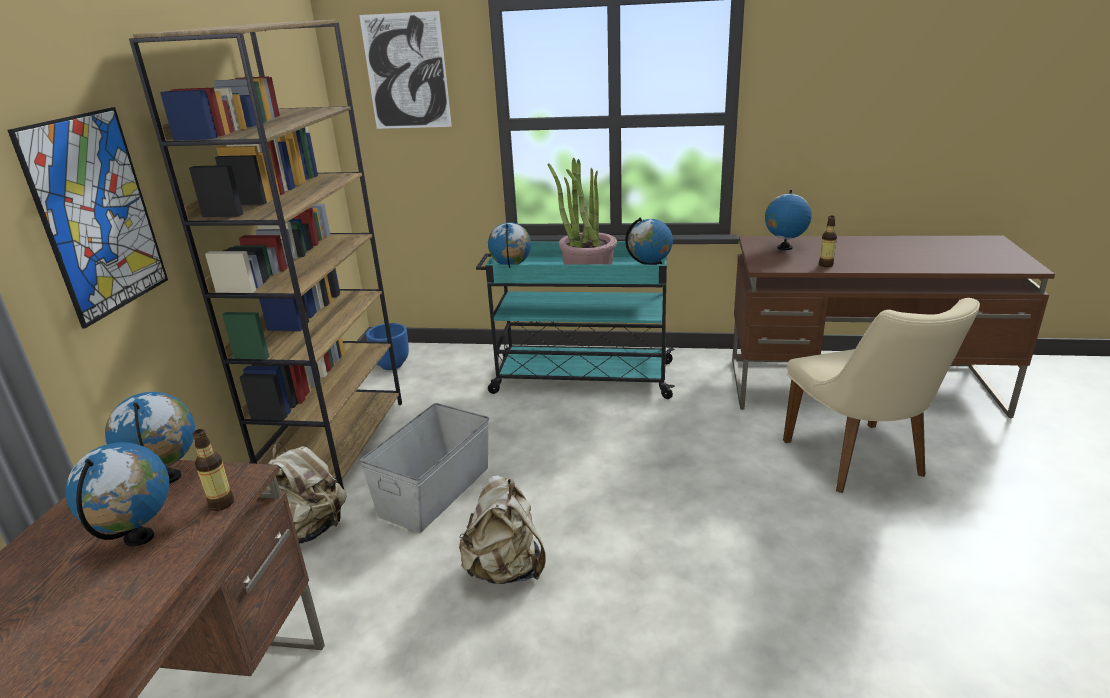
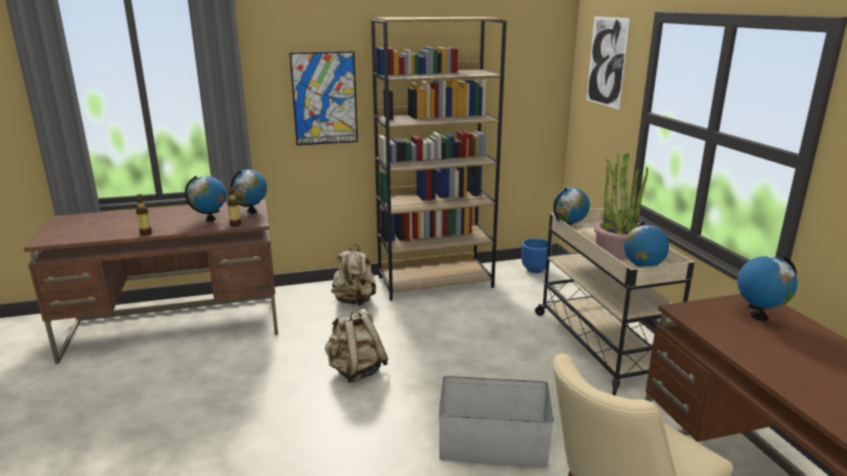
camera: 65 degrees right, 5 degrees down
(436, 491) = (413, 327): grey storage box -> grey storage box (493, 446)
(580, 378) = (600, 345): turquoise cart -> beige cart
(825, 265) = (735, 342): bottle -> bottle (146, 233)

